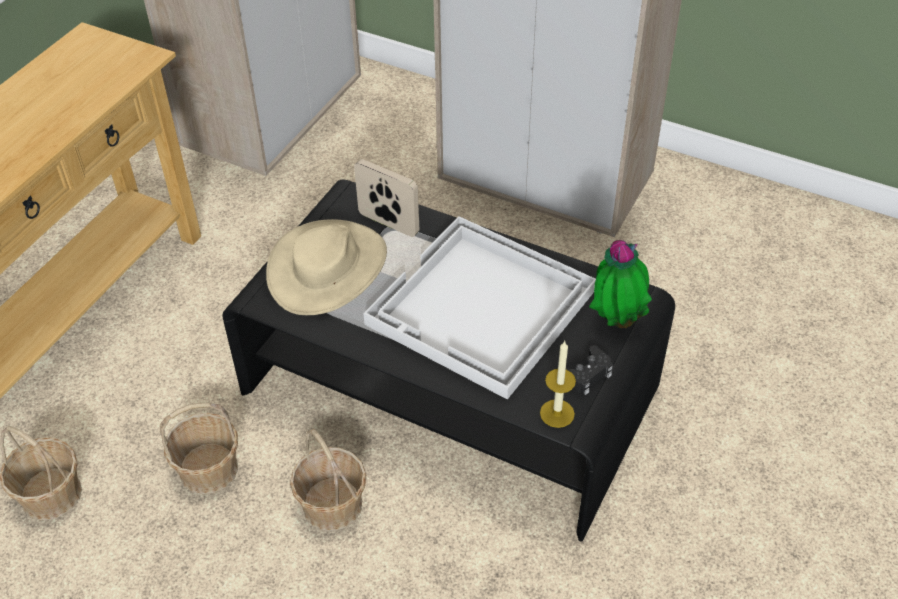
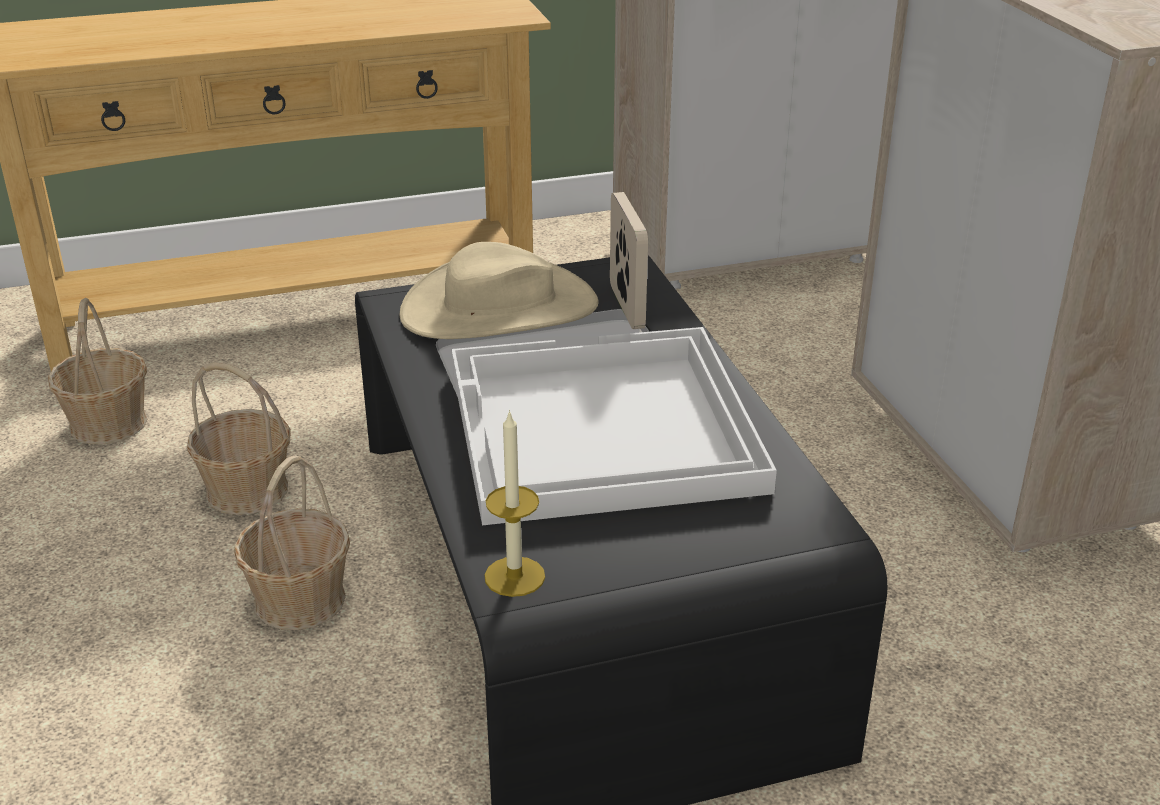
camera: 45 degrees right, 15 degrees down
(586, 375) = (617, 565): black game controller -> none
(616, 321) = (751, 539): potted plant -> none

